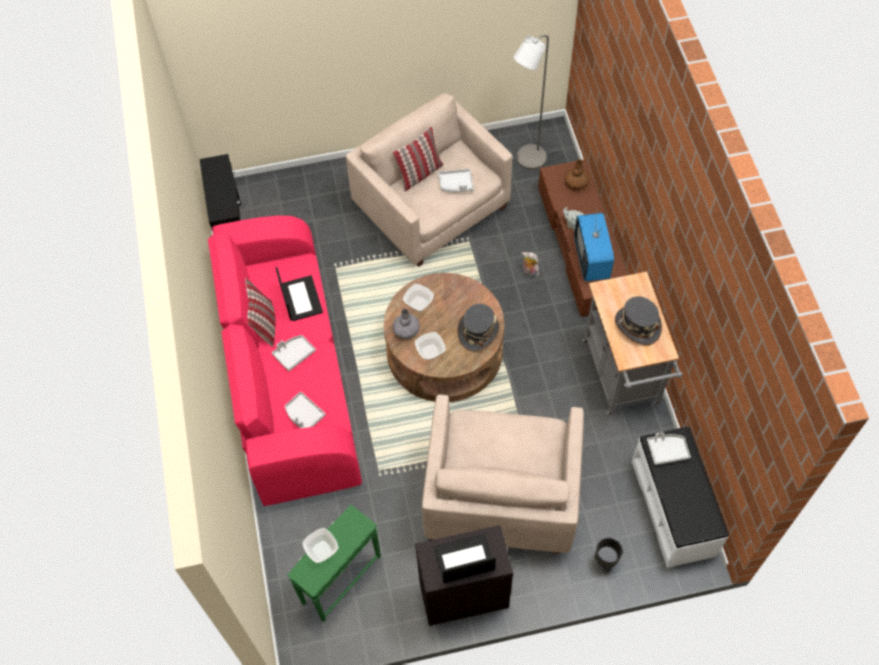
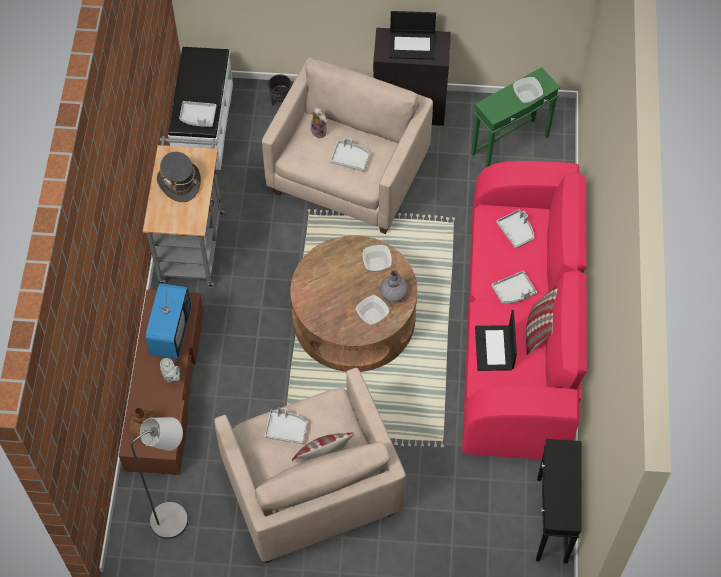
camera: 165 degrees left, 0 degrees up
(478, 331) = (322, 271): grey hat -> none
(491, 440) = (350, 158): none -> grey tray
(529, 272) = (234, 375): plush toy -> plush toy (320, 131)

